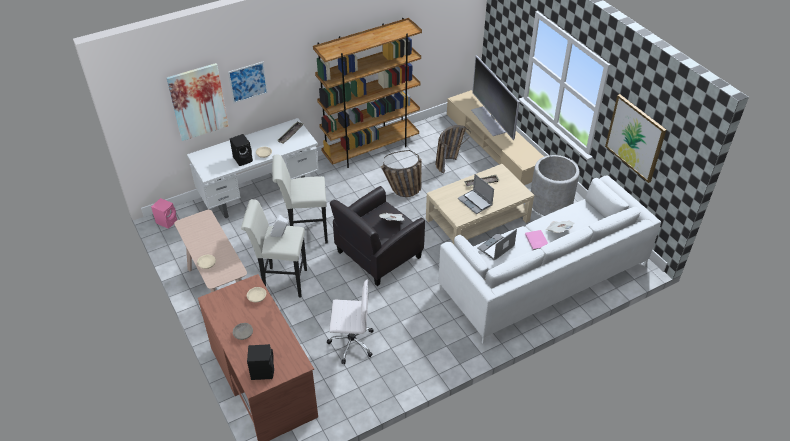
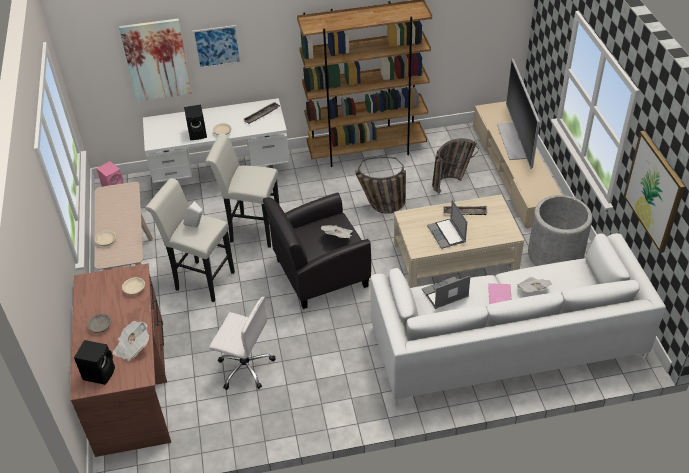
camera: 20 degrees right, 0 degrees up
(280, 344) = (132, 347): none -> newspaper

